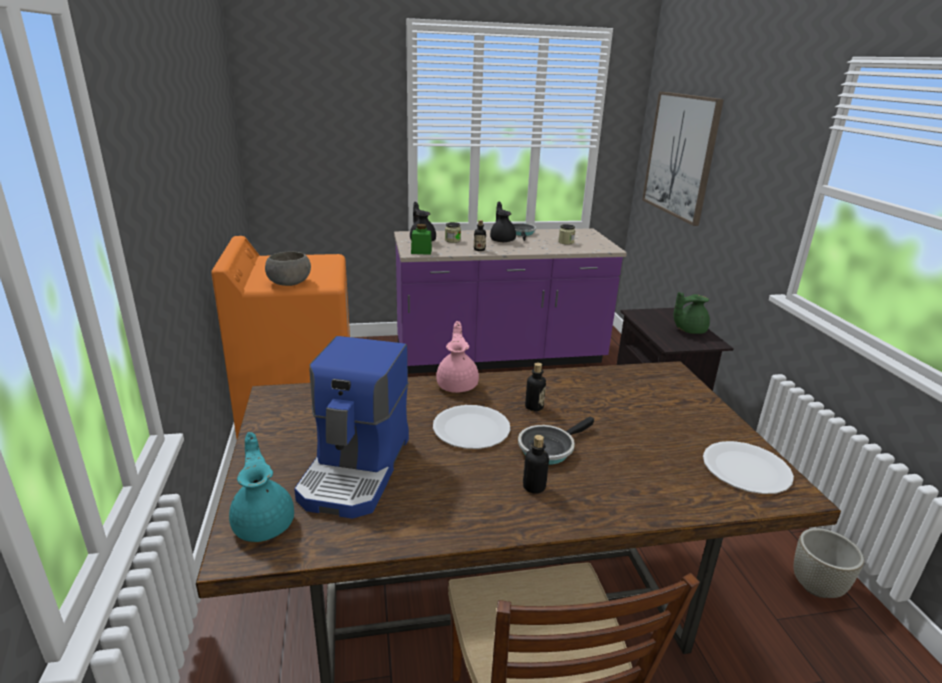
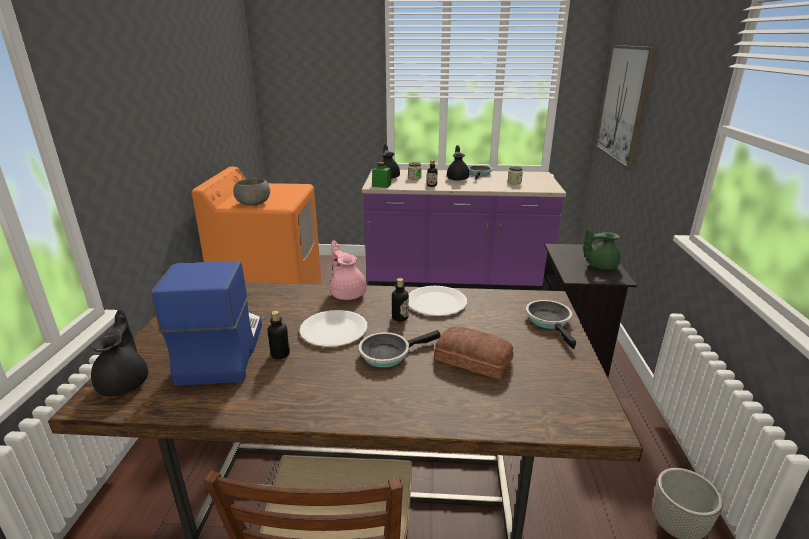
camera: 15 degrees right, 0 degrees up
(264, 522) = (125, 382): turquoise teapot -> black teapot
(357, 470) = (220, 352): coffee machine -> coffee machine turned 150 degrees clockwise
(457, 384) = (348, 293): pink teapot -> pink teapot turned 45 degrees counterclockwise
(534, 487) = (353, 384): bottle -> bottle (280, 354)
(638, 445) = (473, 360): none -> bread
(686, 395) = (550, 321): none -> frying pan
(746, 469) = (565, 395): white plate -> white plate (436, 302)

